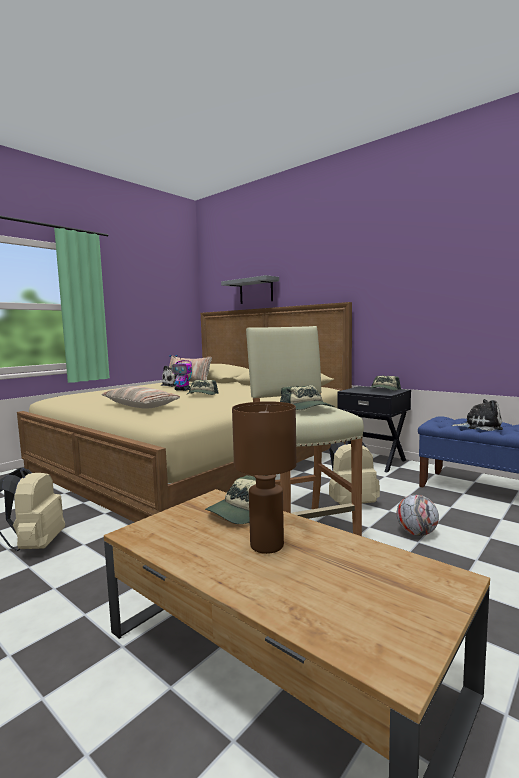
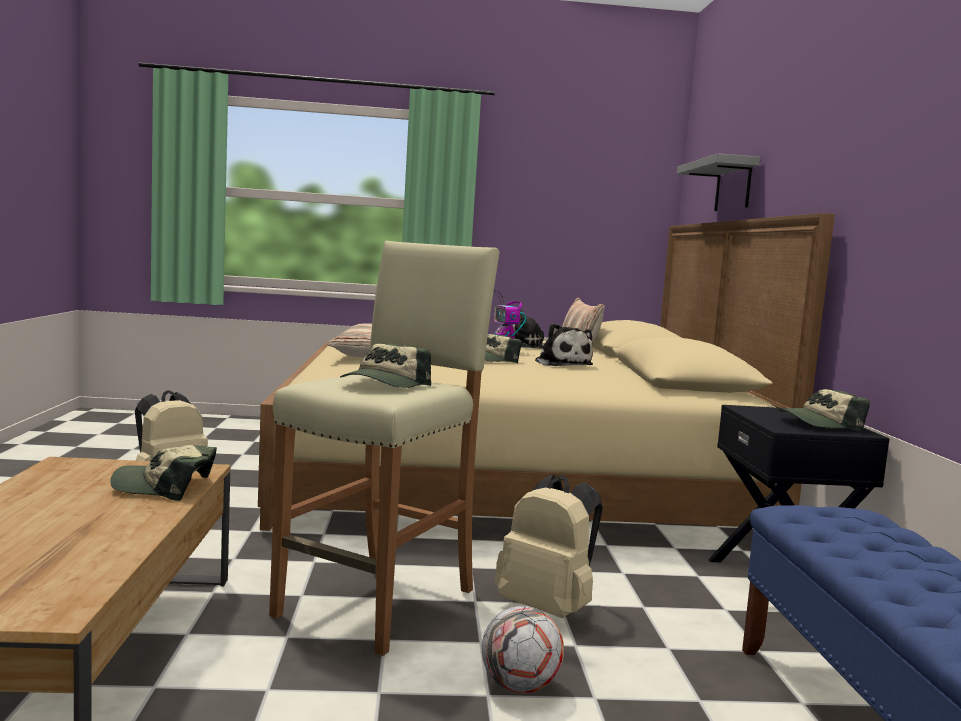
camera: 45 degrees right, 0 degrees up
(266, 545) = (78, 513): brown table lamp -> none
(480, 426) = (866, 548): plush toy -> plush toy (562, 364)

